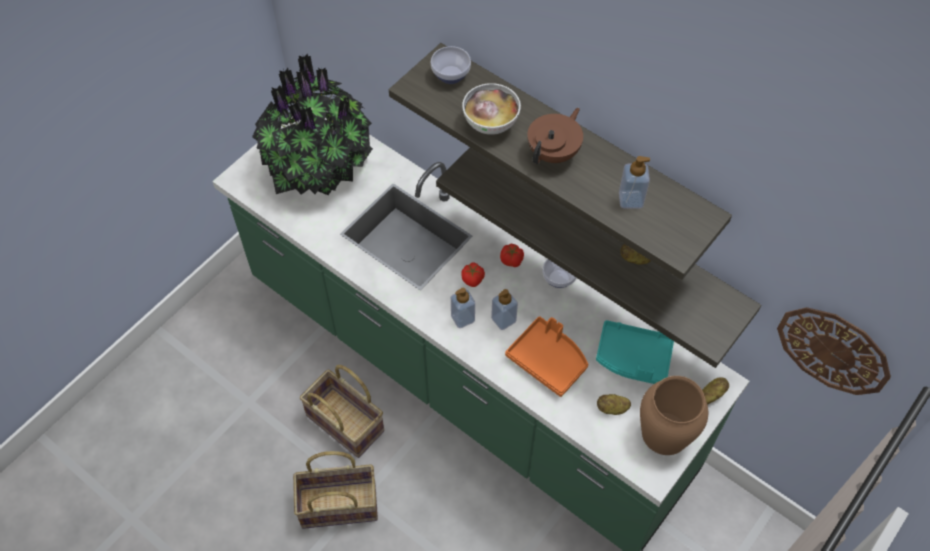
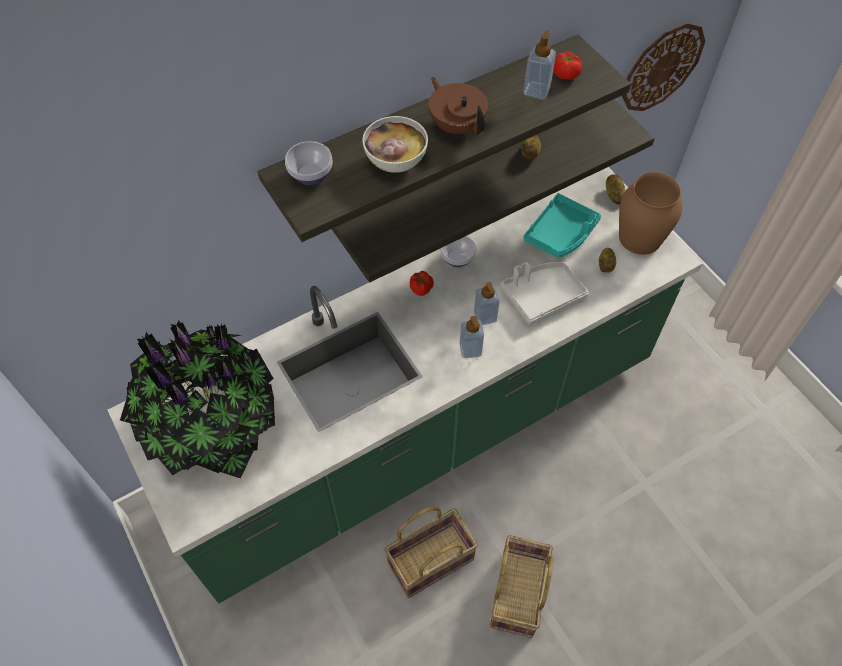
camera: 70 degrees left, 0 degrees up
(473, 279) = (429, 327): tomato -> tomato (565, 75)
(548, 360) = (542, 296): orange tray -> grey tray

